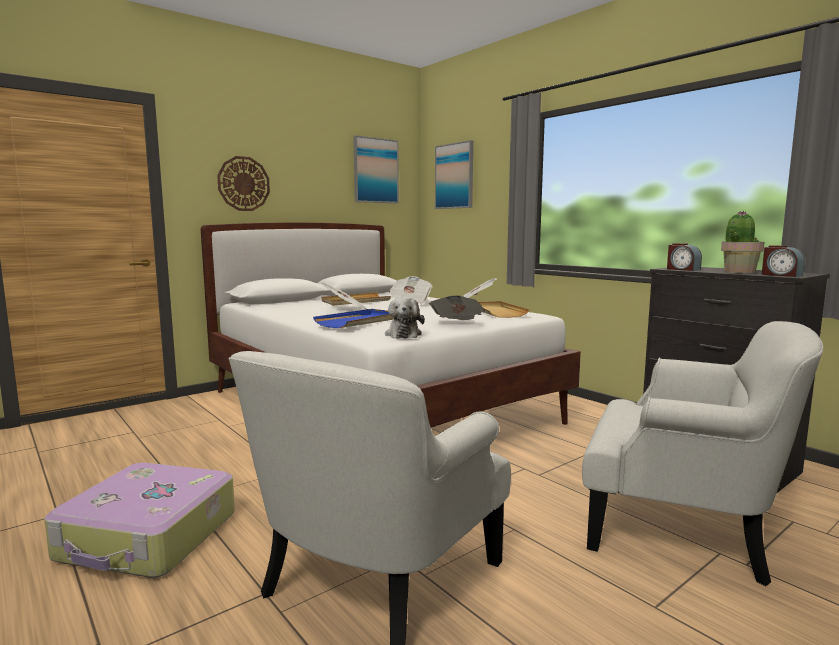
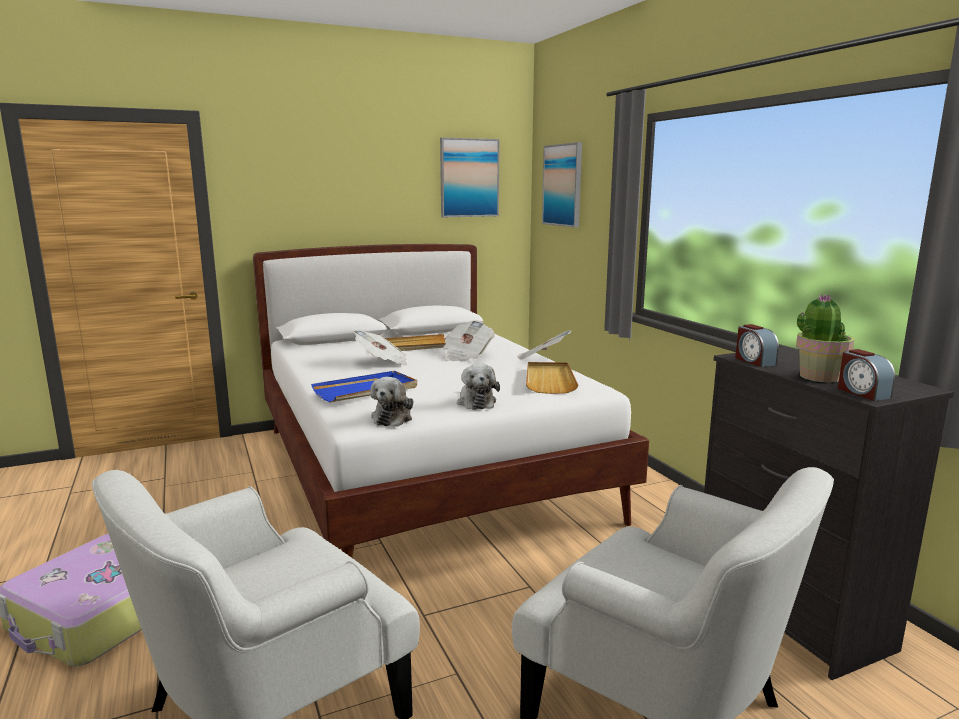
camera: 15 degrees right, 5 degrees up
(243, 184) = (303, 203): wall clock -> none
(457, 324) = (476, 402): newspaper -> plush toy

